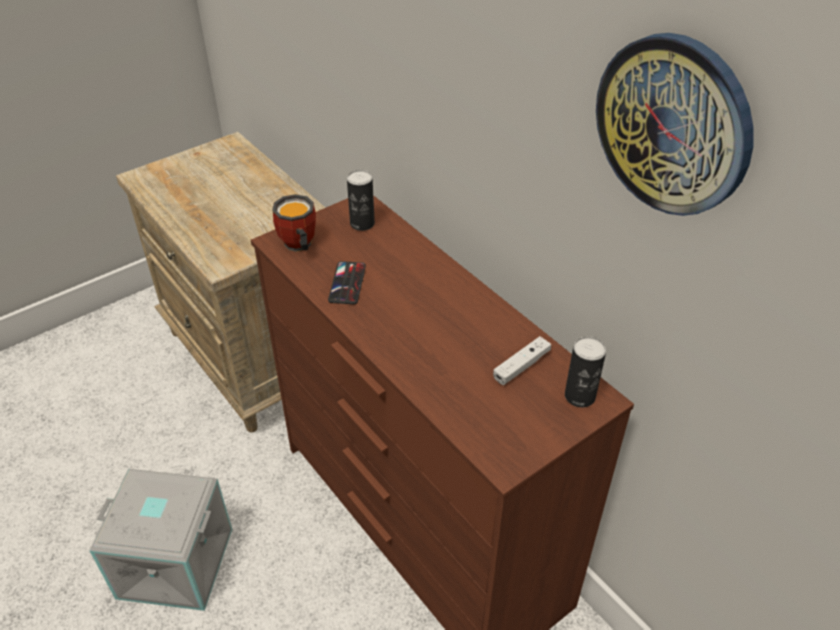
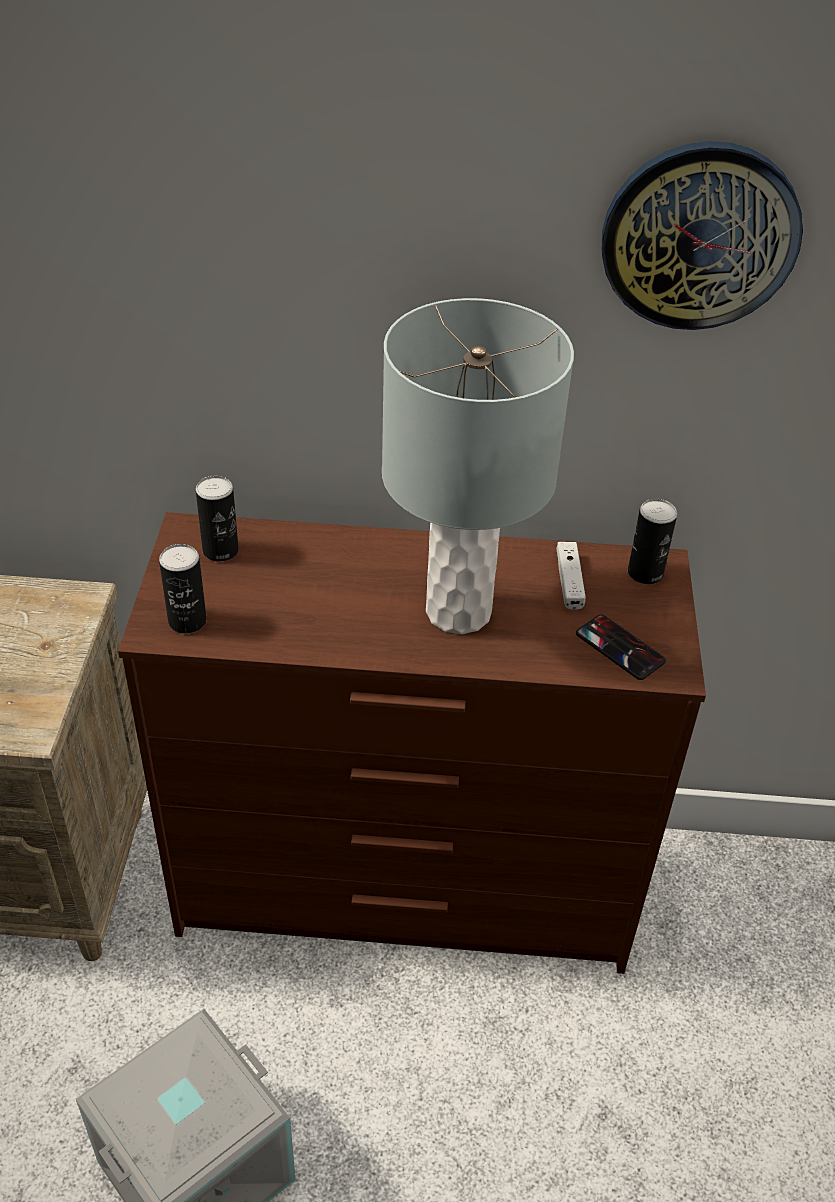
camera: 50 degrees left, 0 degrees up
(297, 246) = (187, 621): mug -> can
(347, 283) = (303, 620): phone -> phone (620, 647)
(431, 336) = (459, 612): none -> grey table lamp

